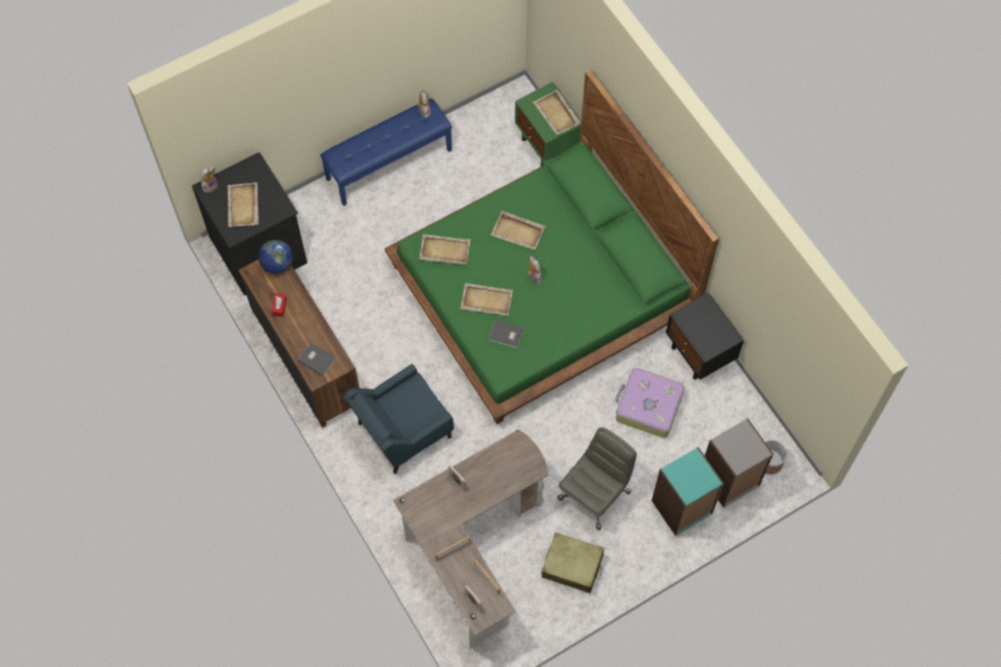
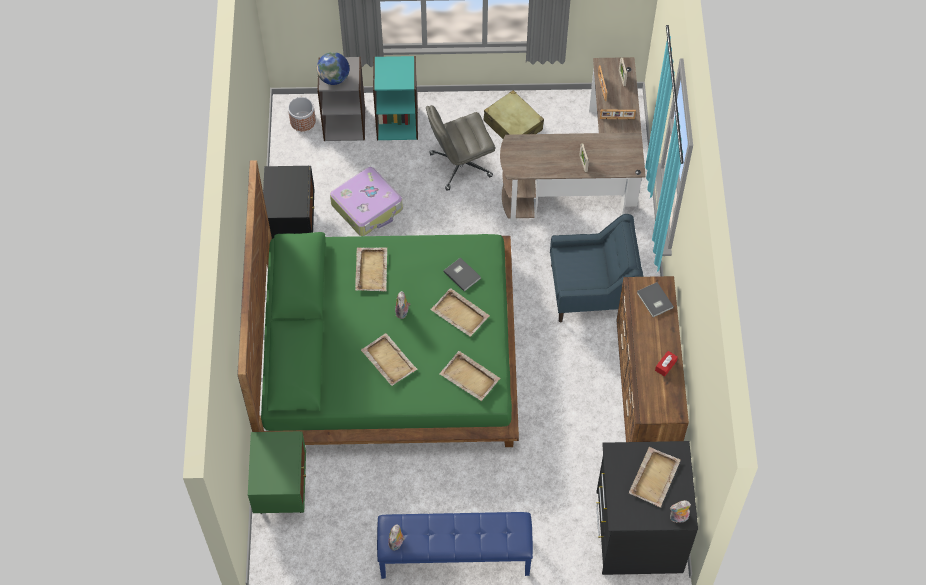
camera: 150 degrees left, 5 degrees down
(277, 264) = (647, 408): globe -> globe (334, 78)
(557, 114) = (269, 456): beige tray -> beige tray (371, 270)

